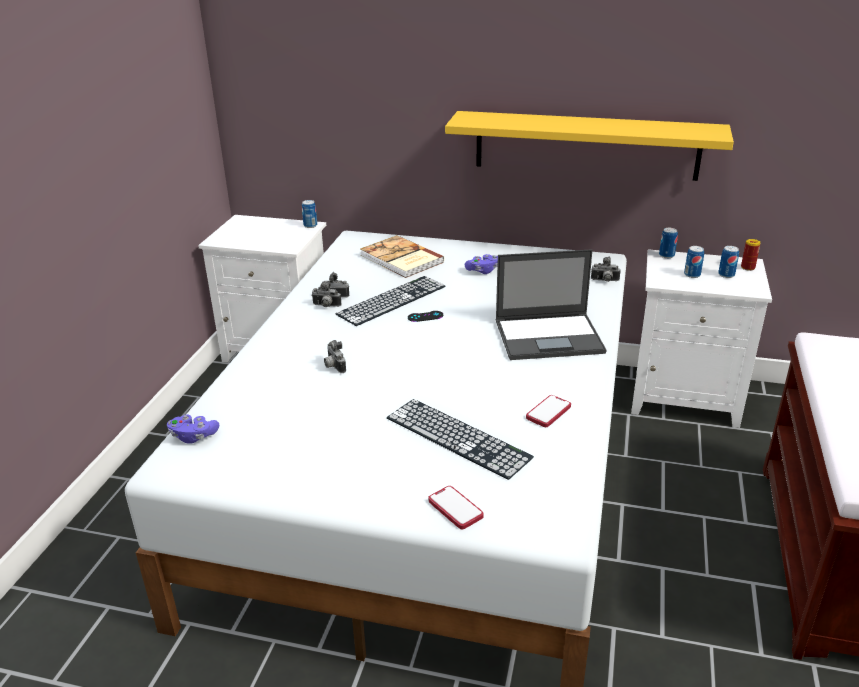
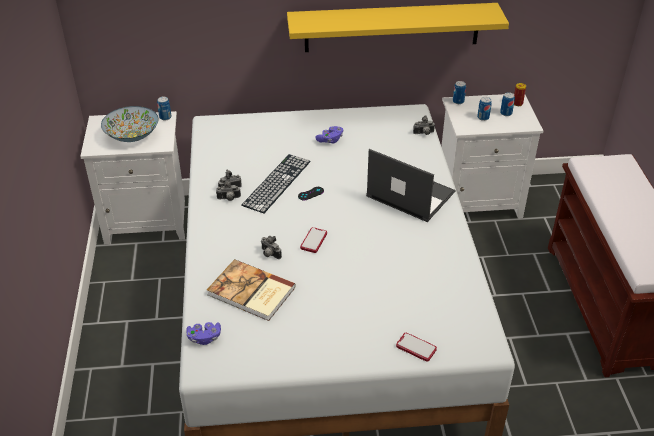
camera: 20 degrees left, 10 degrees up
(264, 236) = (132, 136): none -> bowl
(401, 259) = (260, 140): book -> book (251, 292)
(457, 437) = (389, 293): keyboard -> none
(548, 412) = (438, 259): phone -> phone (313, 241)
(550, 336) = (409, 194): laptop -> laptop turned 120 degrees counterclockwise

